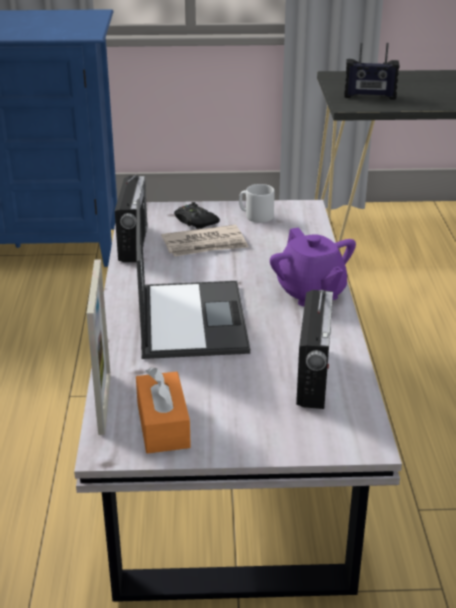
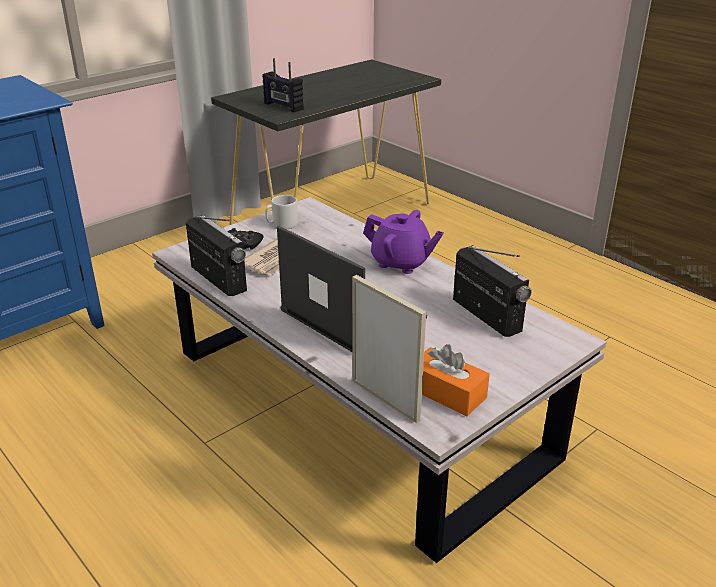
camera: 40 degrees left, 0 degrees up
(369, 96) = (283, 106): radio -> radio turned 75 degrees clockwise

